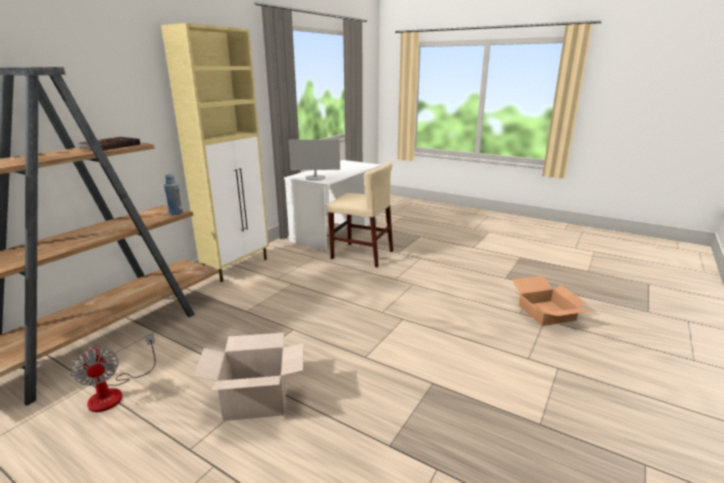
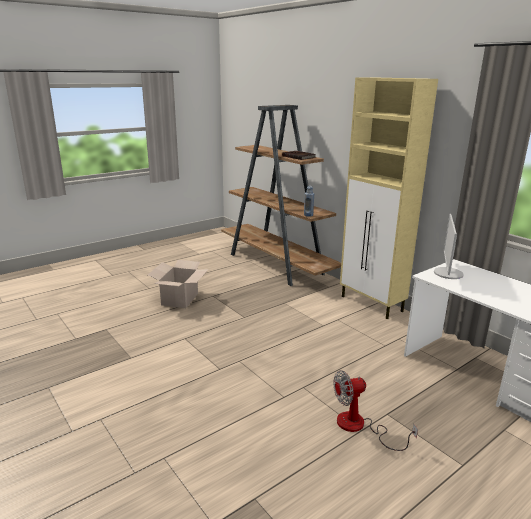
camera: 110 degrees right, 0 degrees up
(115, 392) = (223, 269): fan -> fan (360, 427)
(362, 254) = (386, 380): beige chair -> none
(547, 313) = (143, 485): cardboard box -> none

